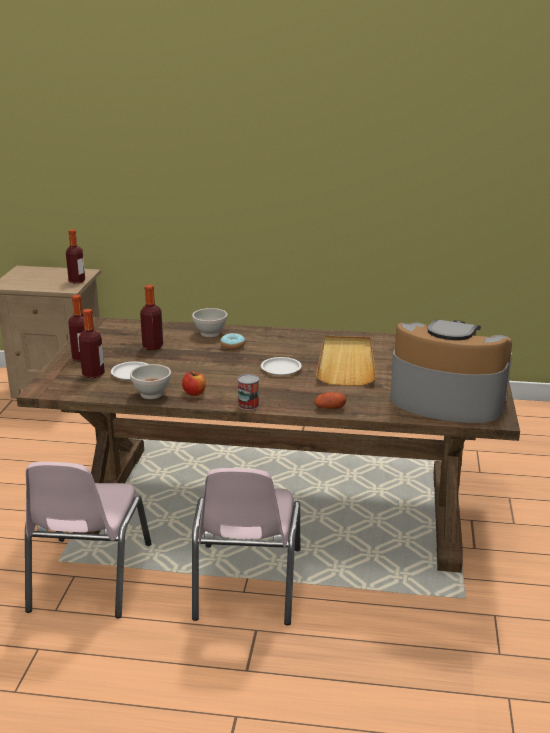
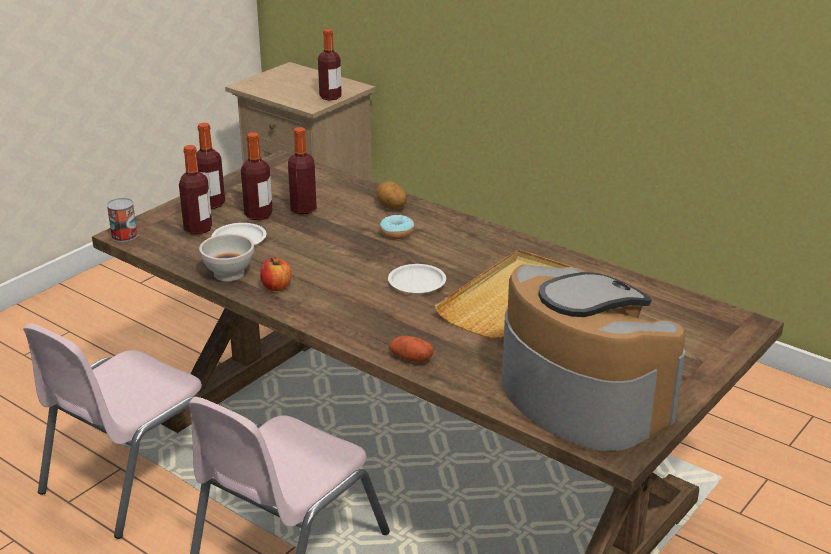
camera: 30 degrees right, 5 degrees up
(126, 357) = (258, 215): none -> bottle
(210, 333) = (391, 207): white bowl -> potato
(248, 405) = (318, 323): can -> can (124, 235)

